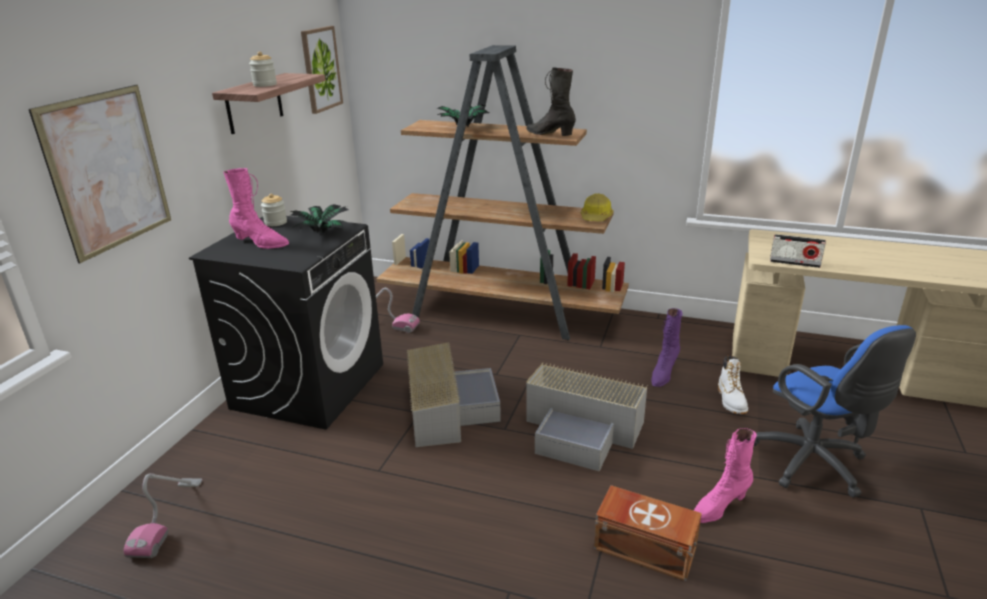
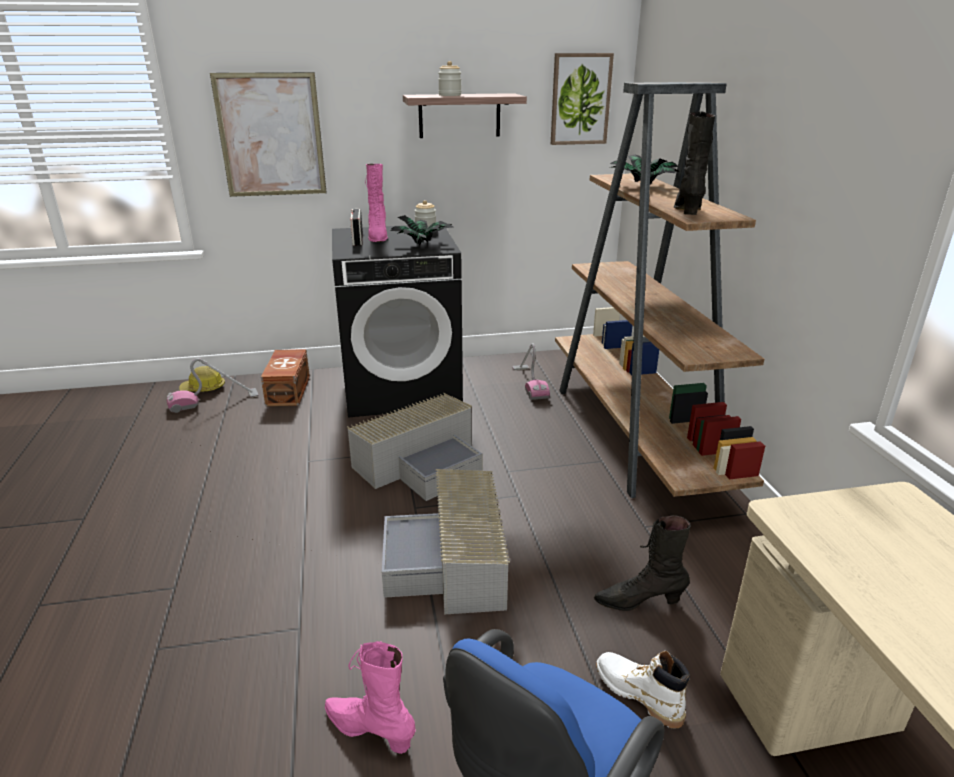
camera: 60 degrees right, 0 degrees up
(596, 217) = (717, 353): hard hat -> hard hat (203, 388)
(644, 546) = (268, 670): brown storage box -> brown storage box (289, 390)
(663, 374) = (639, 601): purple boot -> black boot
(731, 401) = (638, 694): white boot -> white boot turned 75 degrees clockwise
(794, 263) = (815, 550): radio -> radio (357, 239)

